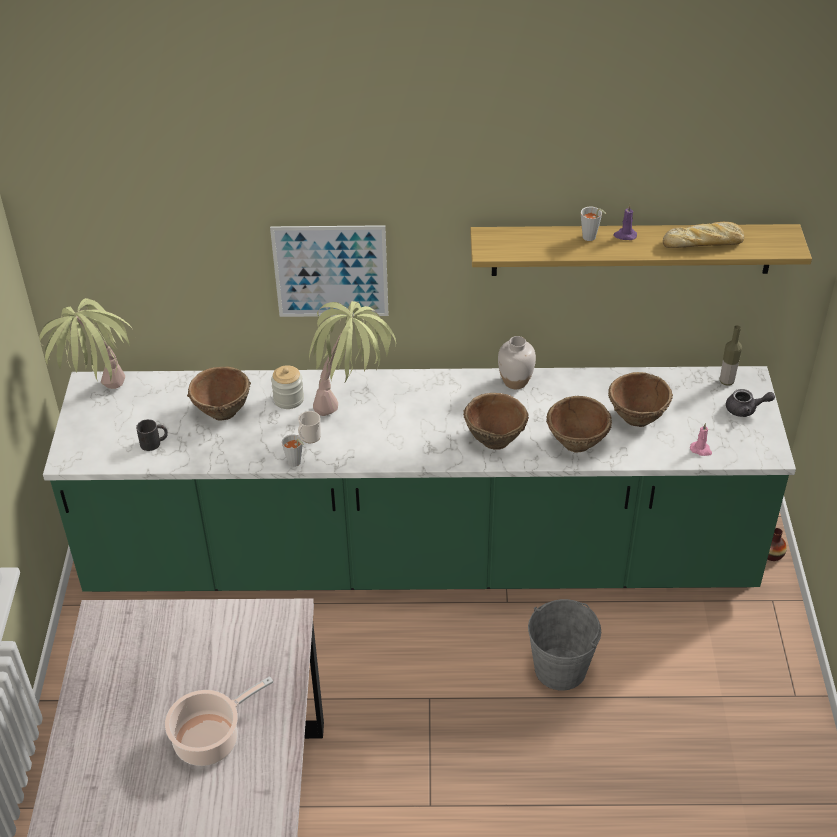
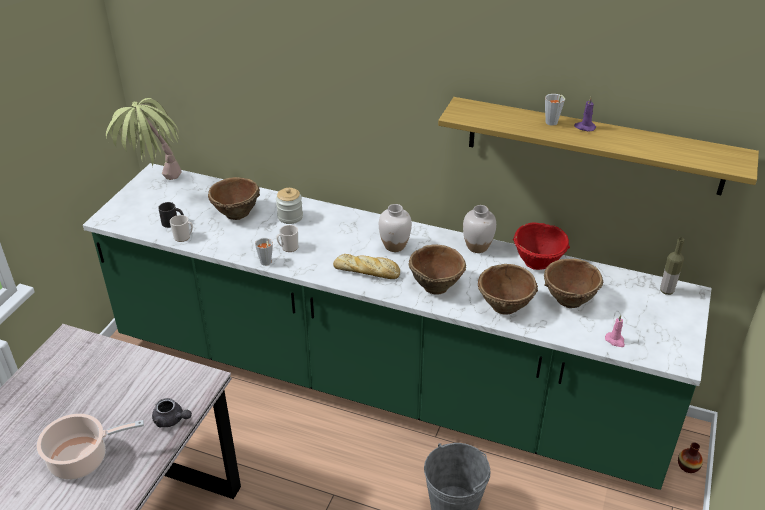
camera: 20 degrees right, 5 degrees down
(179, 457) = (184, 237): none -> mug
(331, 271) = (339, 116): picture -> none
(353, 404) = (336, 232): potted plant -> none
(426, 404) = (394, 246): none -> white vase
(586, 382) = (538, 261): none -> red bowl
(704, 242) = (656, 146): bread -> bread (368, 271)
(745, 409) = (674, 318): grey teapot -> grey teapot (171, 420)

